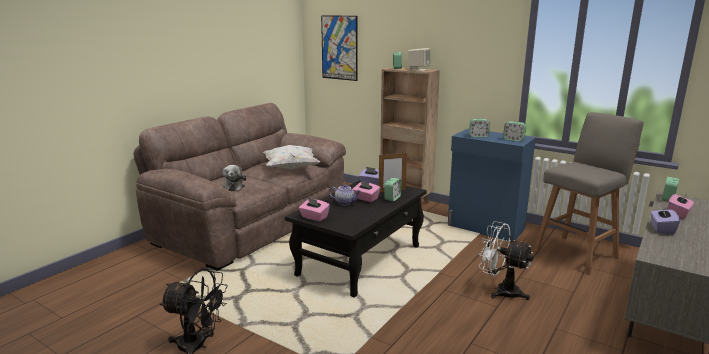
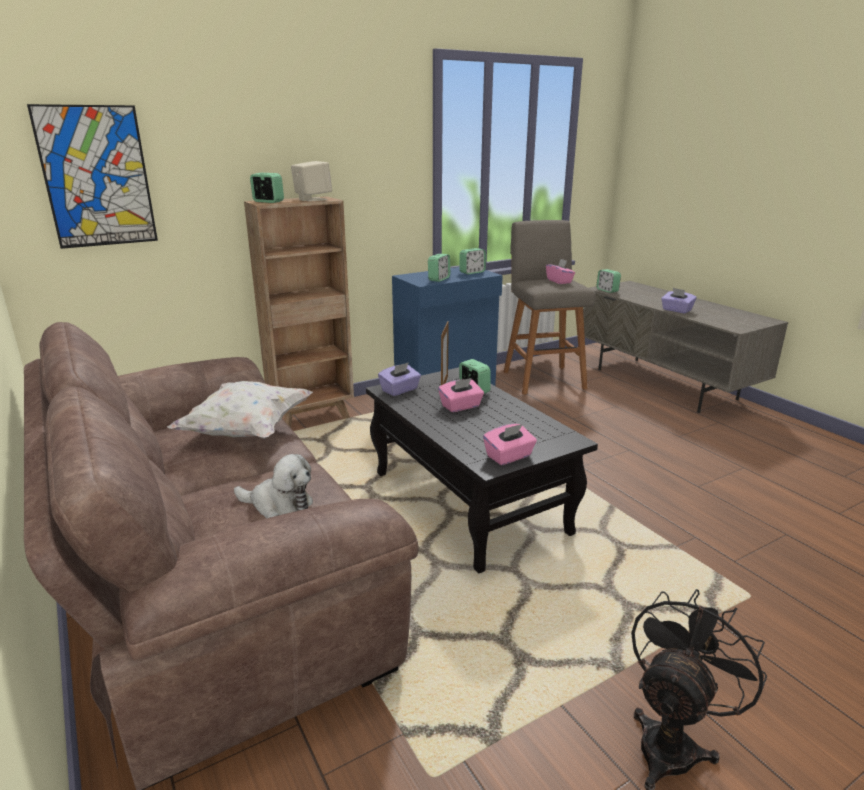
camera: 65 degrees left, 5 degrees up
(345, 202) = (464, 423): teapot -> none
(501, 291) = (598, 437): white fan -> none
(678, 214) = (644, 297): pink tissue box -> pink tissue box (559, 281)

